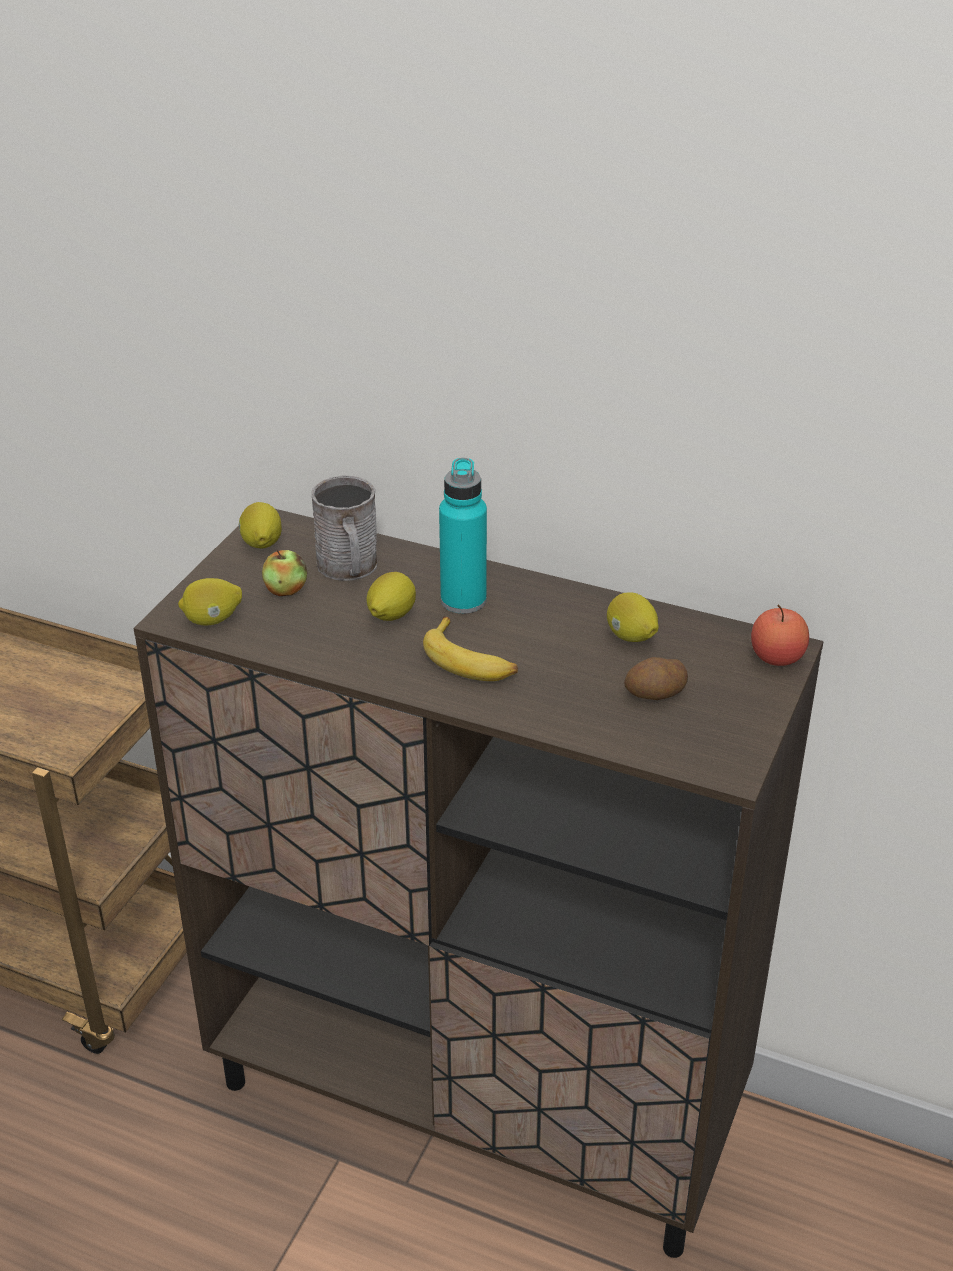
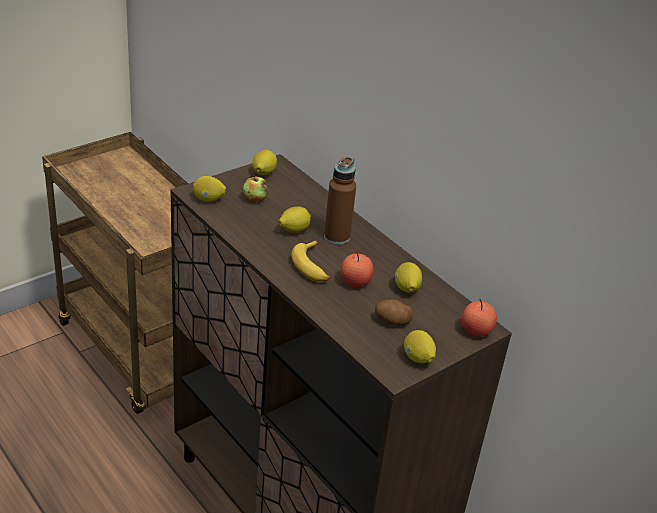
camera: 25 degrees right, 0 degrees up
(349, 568) = (295, 200): grey mug -> none
(463, 600) = (337, 237): turquoise bottle -> brown bottle
(551, 657) = (355, 282): none -> apple
(739, 733) = (417, 358): none -> lemon

